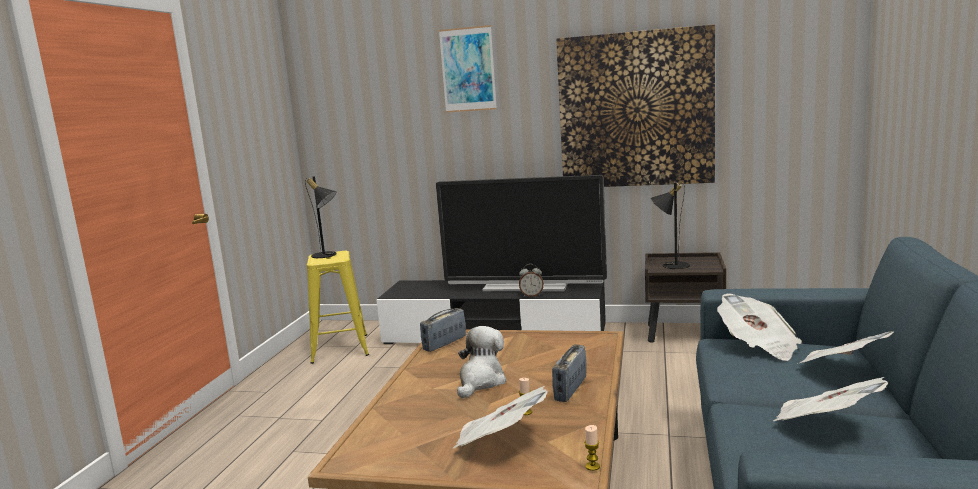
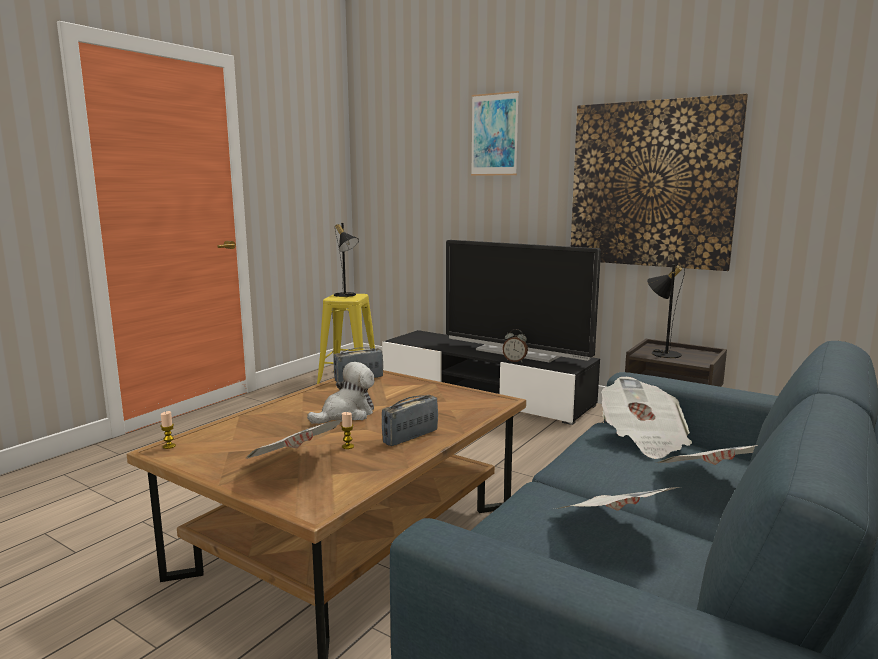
camera: 20 degrees right, 0 degrees up
(592, 466) = (337, 504): candle -> candle (169, 446)

